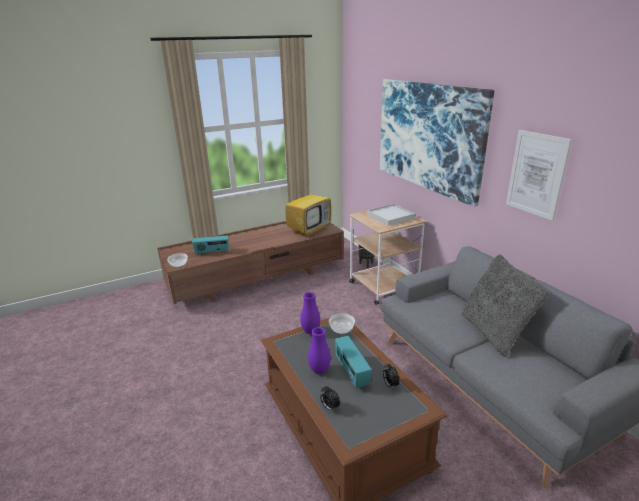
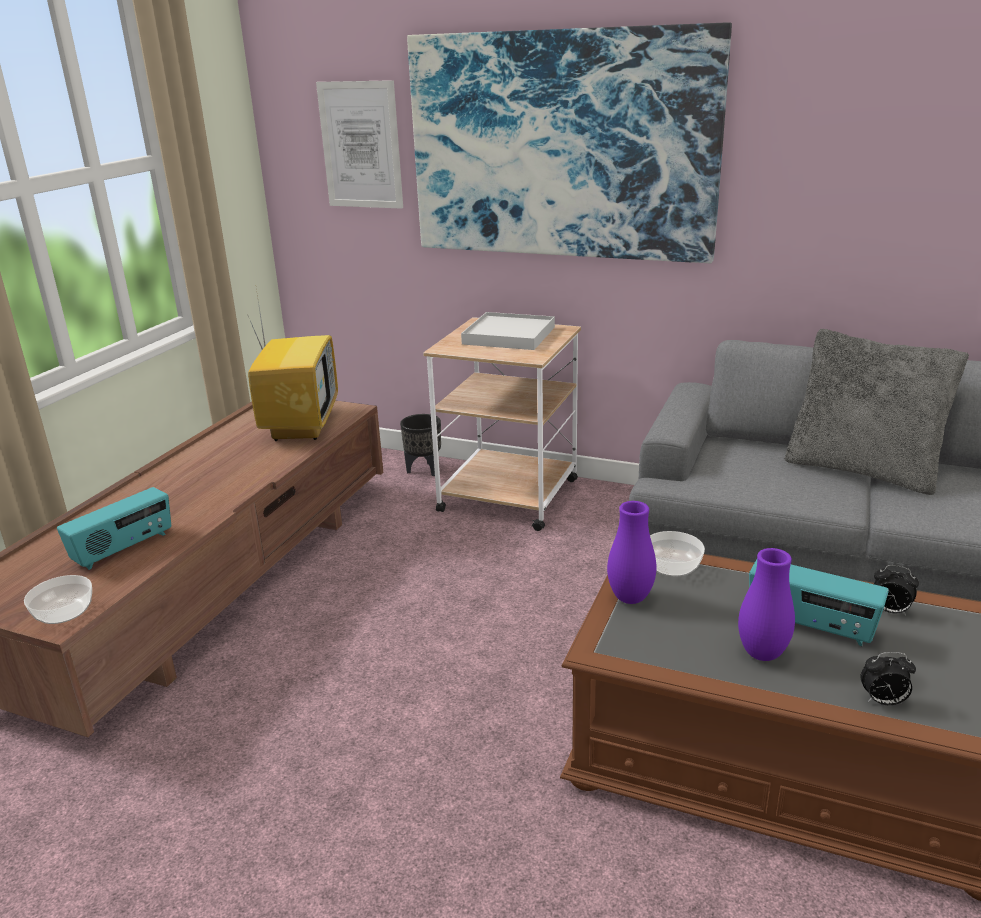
camera: 40 degrees left, 0 degrees up
(536, 174) = (844, 169): picture -> picture (361, 145)

